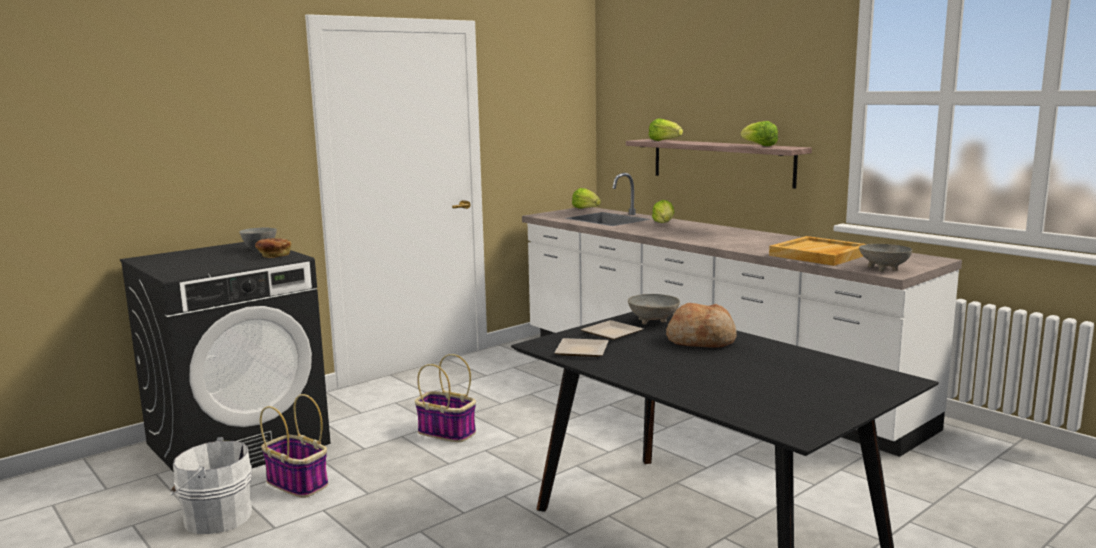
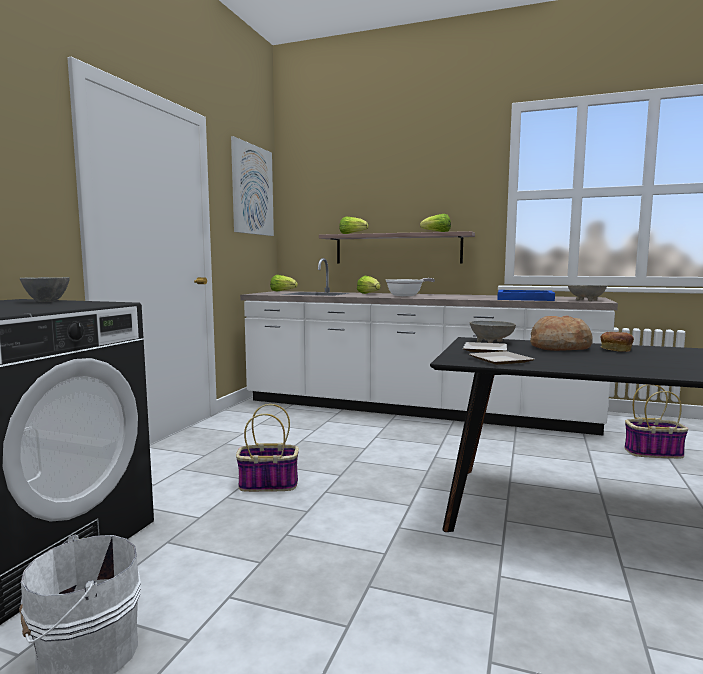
camera: 30 degrees left, 5 degrees down
(273, 255) = (81, 303): bread -> bread (615, 349)
(298, 483) = (161, 574): basket -> basket (653, 452)
(551, 86) = (252, 190): none -> picture
(696, 233) = (407, 295): none -> frying pan
(819, 255) = (525, 298): beige tray -> blue tray

